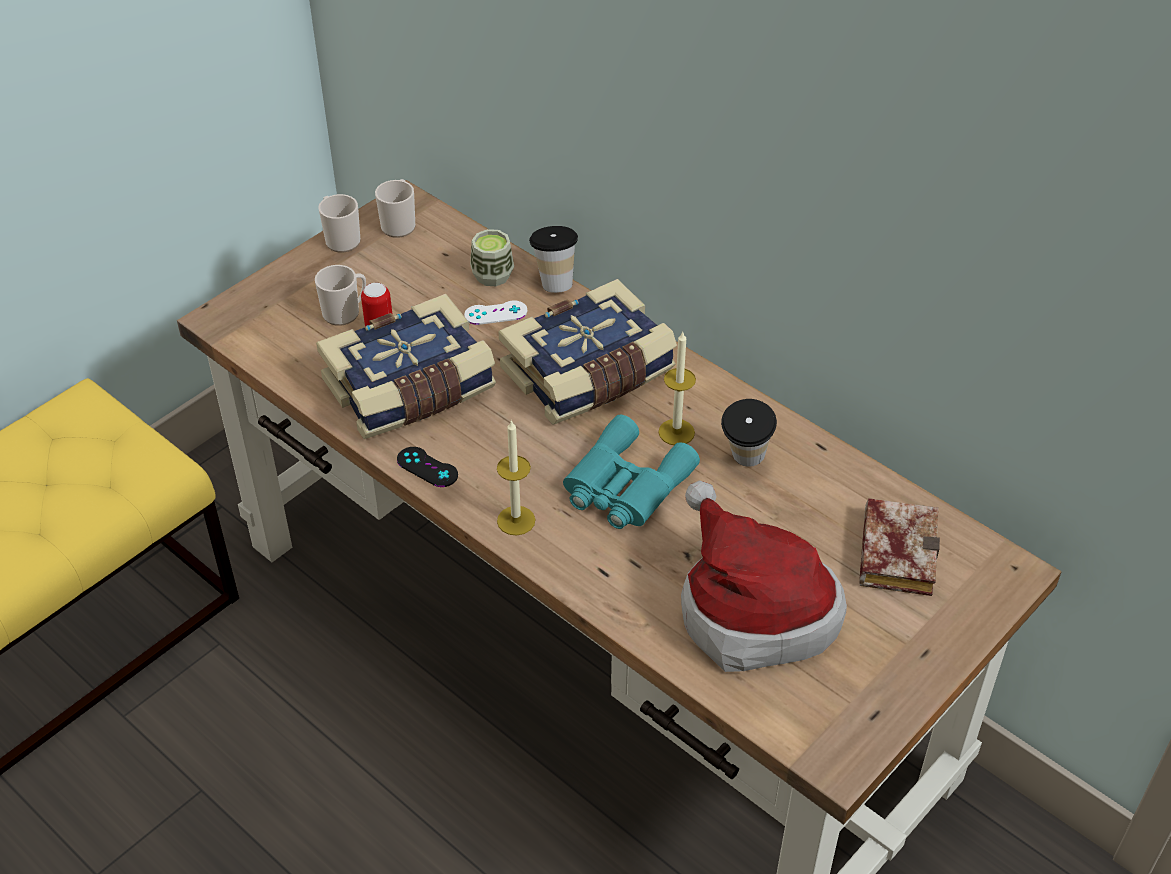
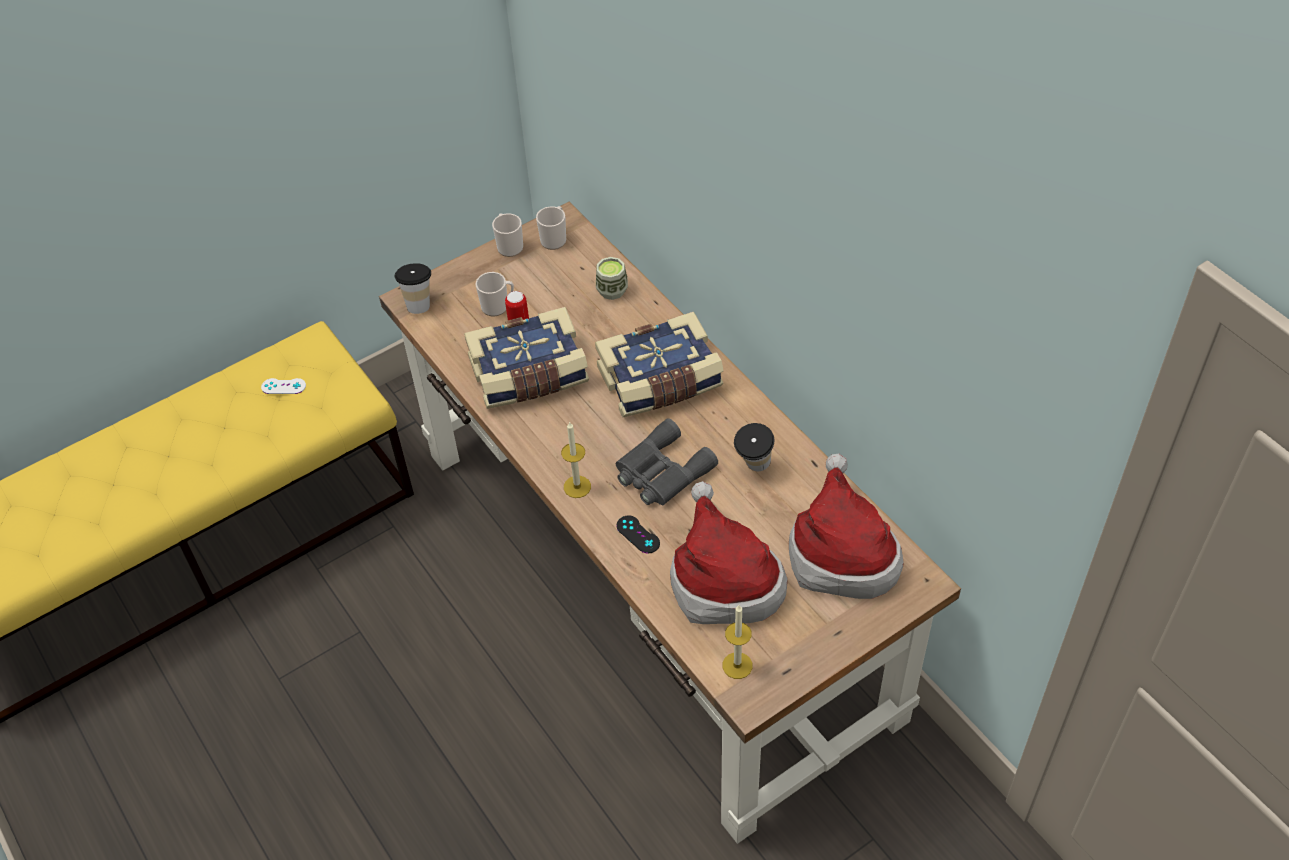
camera: 15 degrees right, 5 degrees up
(427, 467) = (526, 436): black game controller -> black game controller (638, 534)
(495, 313) = (606, 322): white game controller -> white game controller (283, 386)
(554, 281) = (656, 301): cup -> cup (419, 303)
(624, 486) = (661, 472): turquoise binoculars -> grey binoculars
(676, 432) = (711, 436): candle -> candle (737, 665)
(893, 550) = (841, 552): book -> hat

